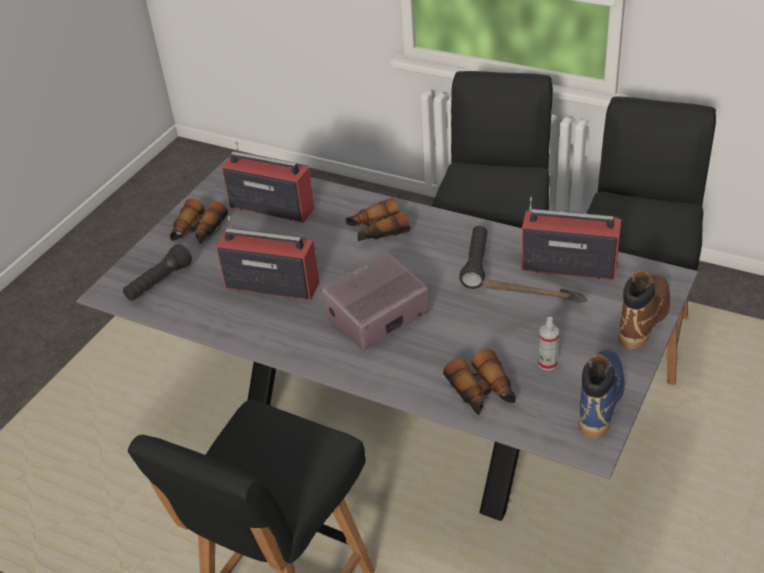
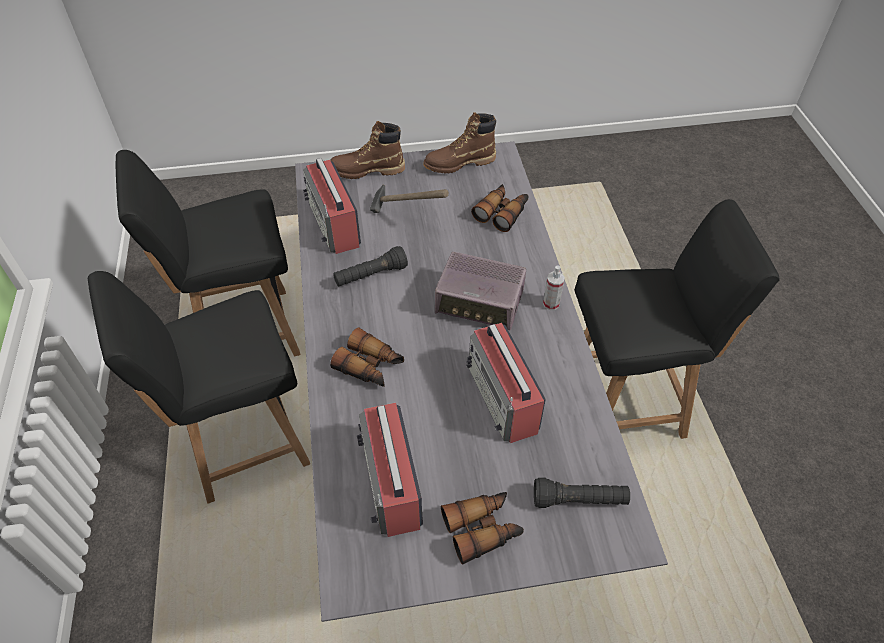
camera: 130 degrees left, 10 degrees up
(547, 363) = (448, 195): spray bottle -> spray bottle (551, 304)
(600, 399) = (459, 163): blue boot -> brown boot

